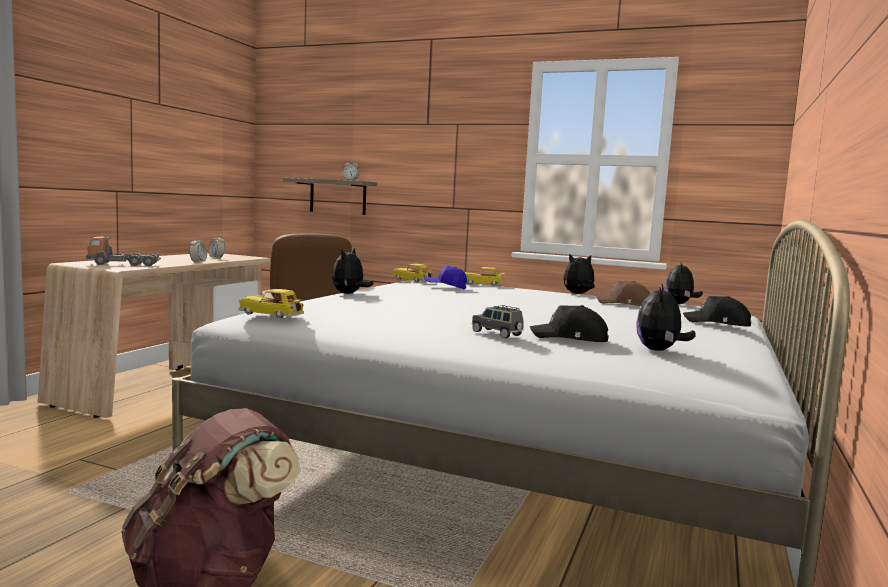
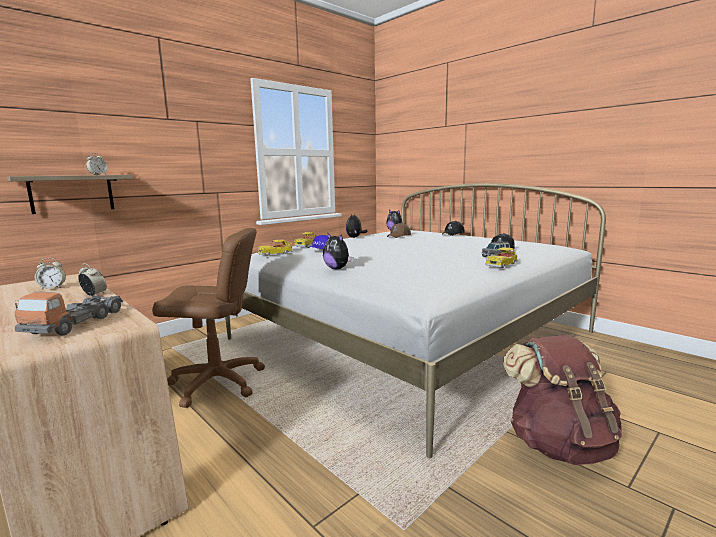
camera: 65 degrees left, 5 degrees up
(272, 315) = (438, 286): toy car -> toy car (502, 264)
(659, 350) = (522, 245): plush toy -> none

